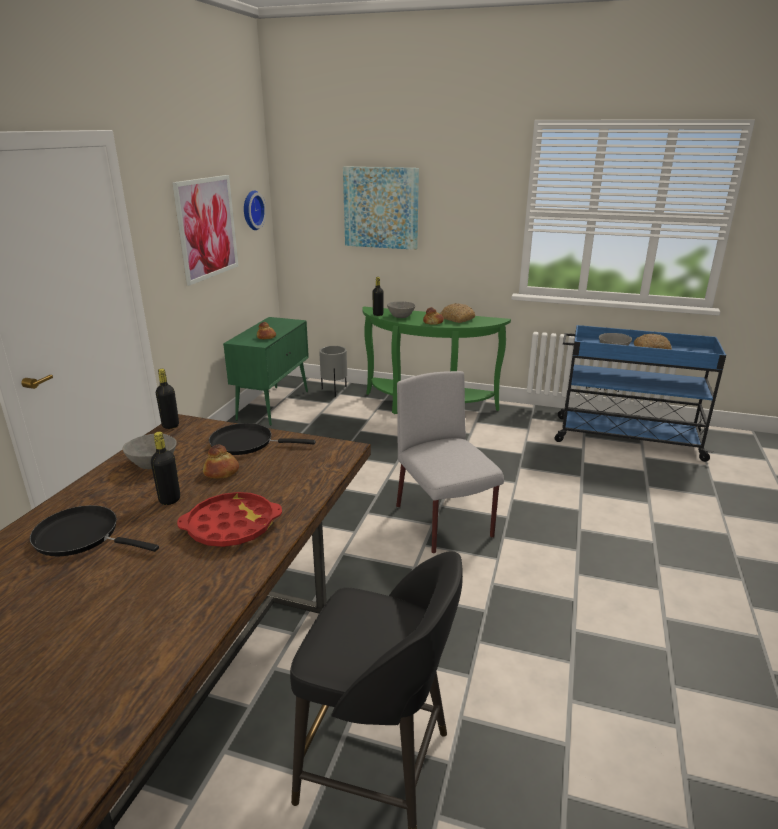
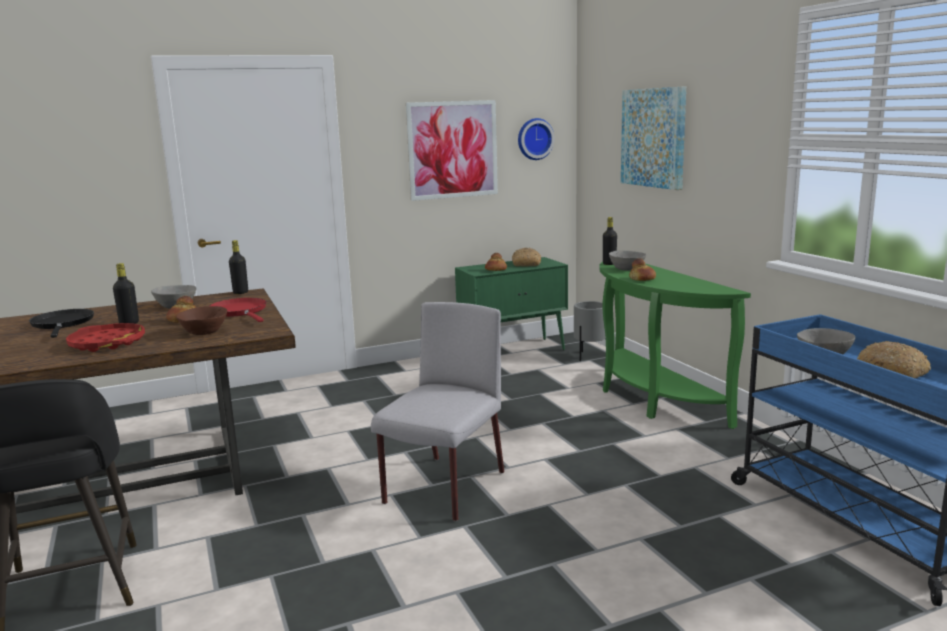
camera: 50 degrees right, 10 degrees down
(246, 443) = (240, 312): black frying pan -> red frying pan
(288, 474) = (203, 332): none -> brown bowl
(456, 319) = (680, 281): bread -> bread (525, 264)

